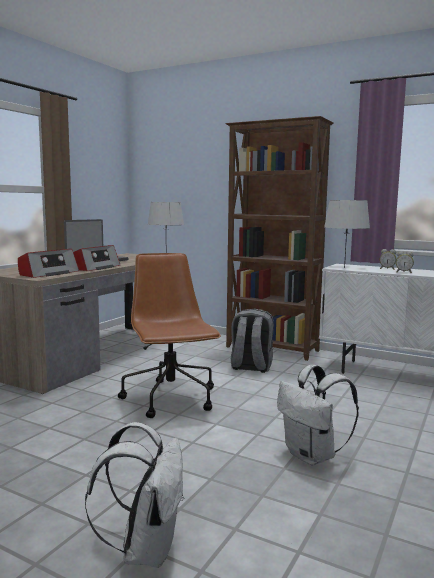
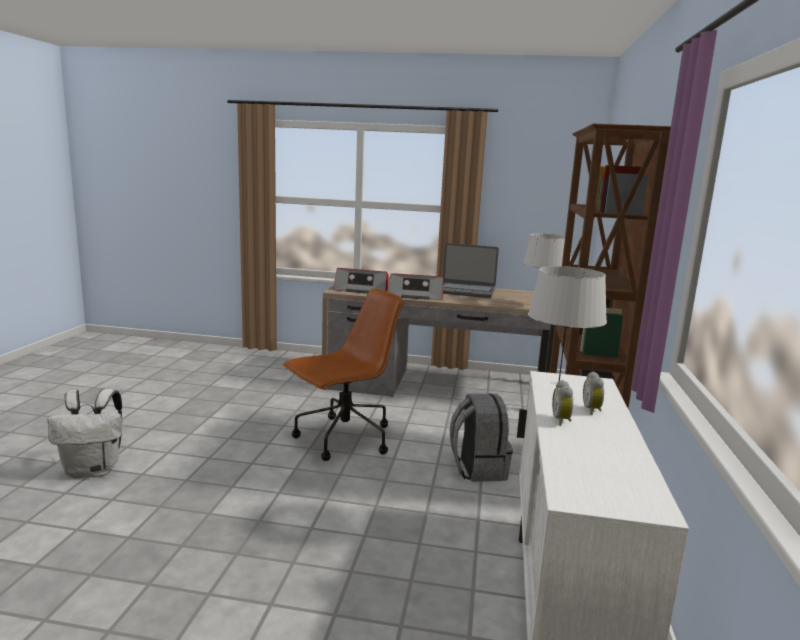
camera: 70 degrees right, 5 degrees up
(312, 456) = (236, 528): white backpack -> none

